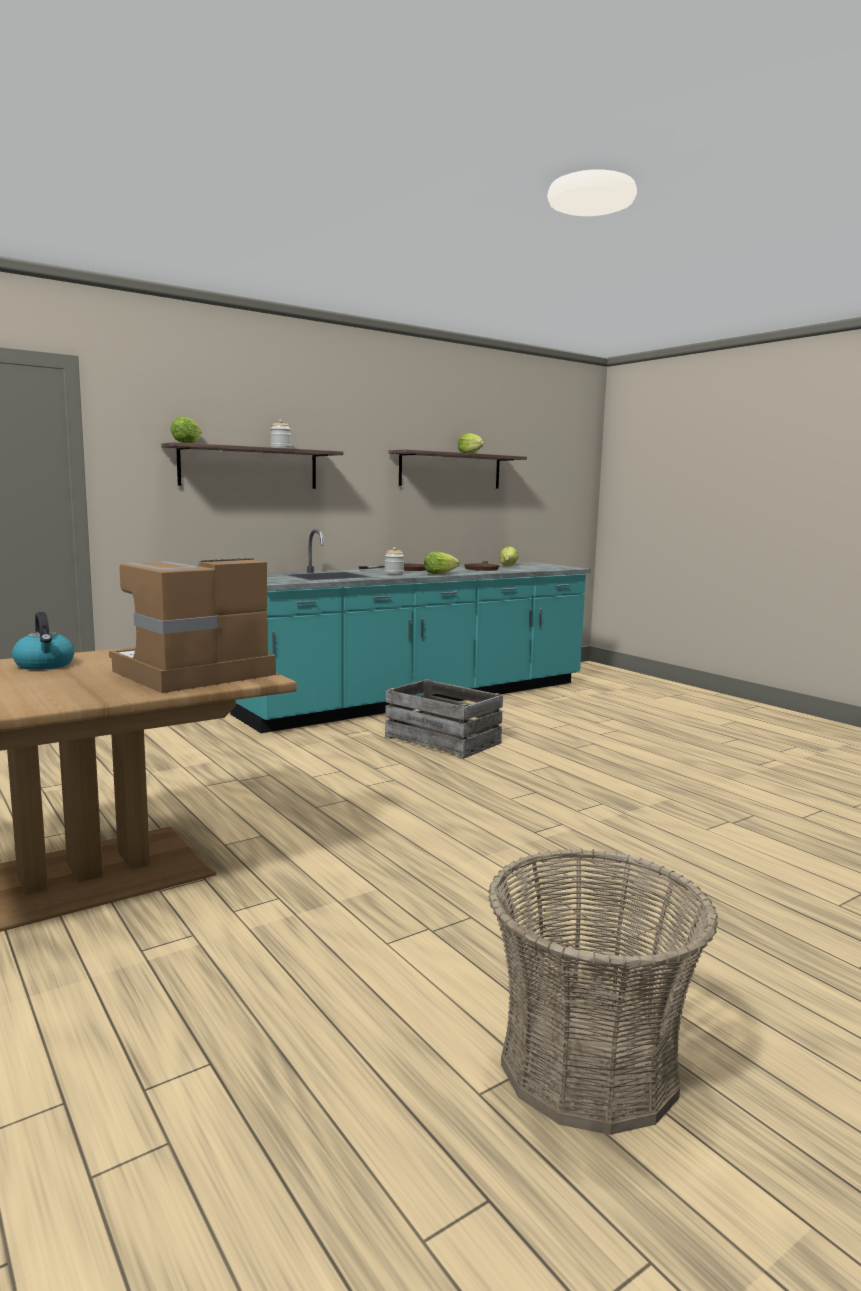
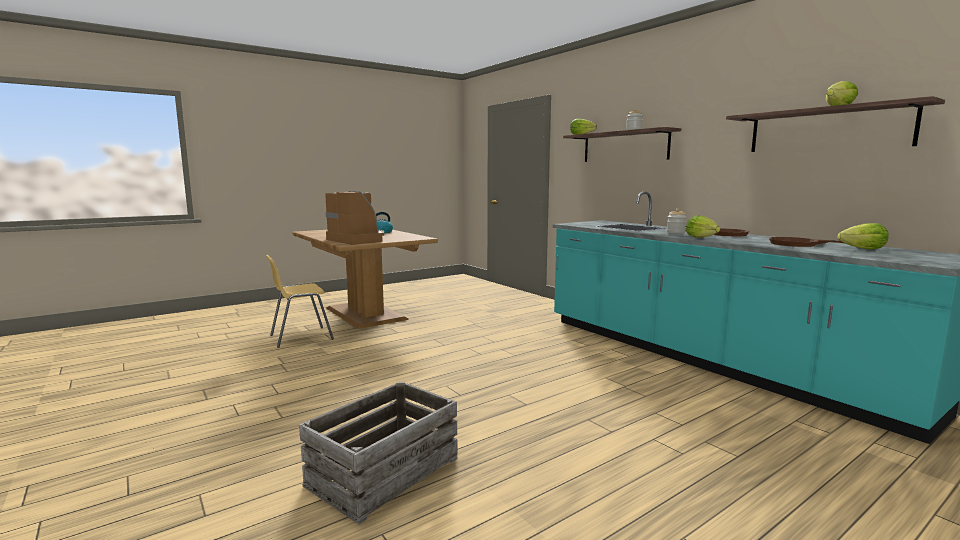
camera: 90 degrees right, 0 degrees up
(251, 937) = (300, 337): none -> yellow chair
(443, 740) = (578, 367): crate -> crate (384, 473)
(588, 1065) = (156, 387): basket -> none

